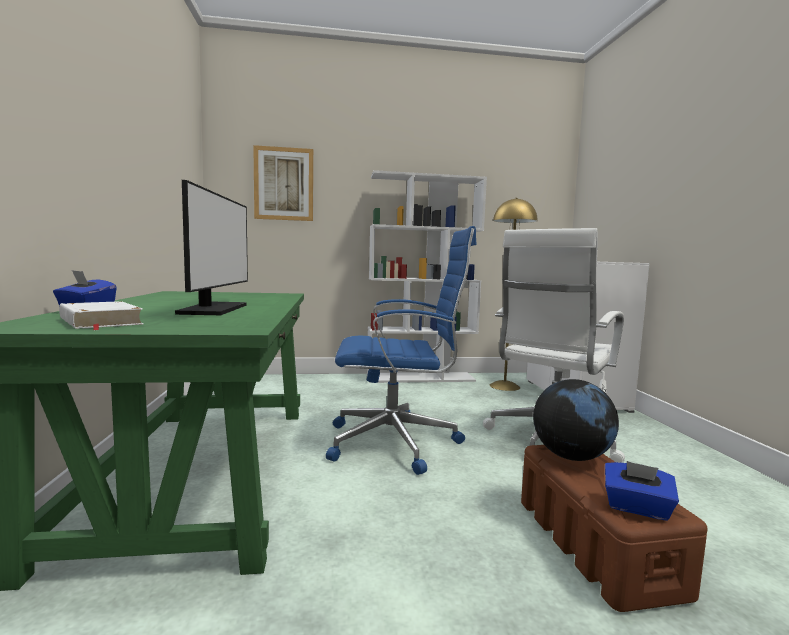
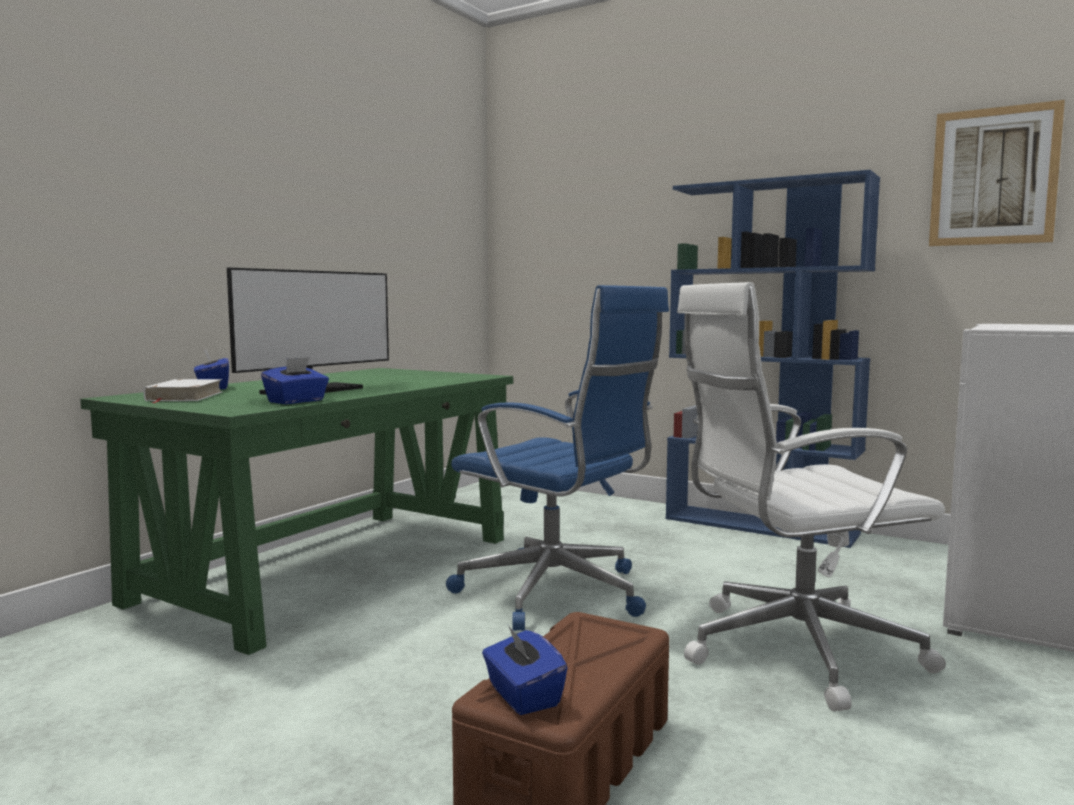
camera: 40 degrees right, 0 degrees up
(253, 318) = (296, 401): none -> blue tissue box
(284, 184) = (576, 218): picture -> picture (993, 176)
(420, 378) = (761, 526): white bookcase -> blue bookcase
(504, 386) = (892, 564): yellow floor lamp -> none
(571, 456) = (594, 635): globe -> none

